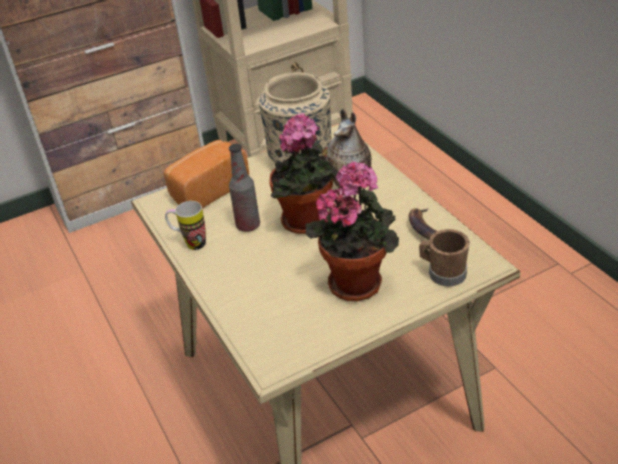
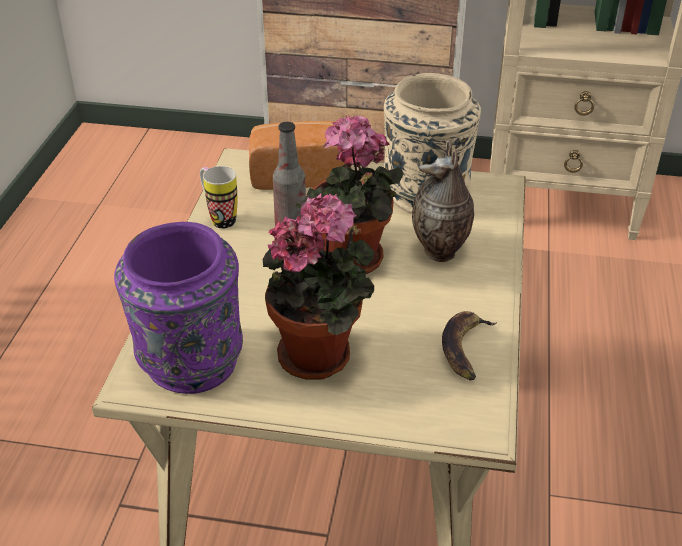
camera: 35 degrees right, 0 degrees up
(289, 333) = (190, 363): none -> purple vase
(443, 273) = (420, 405): brown mug -> none

